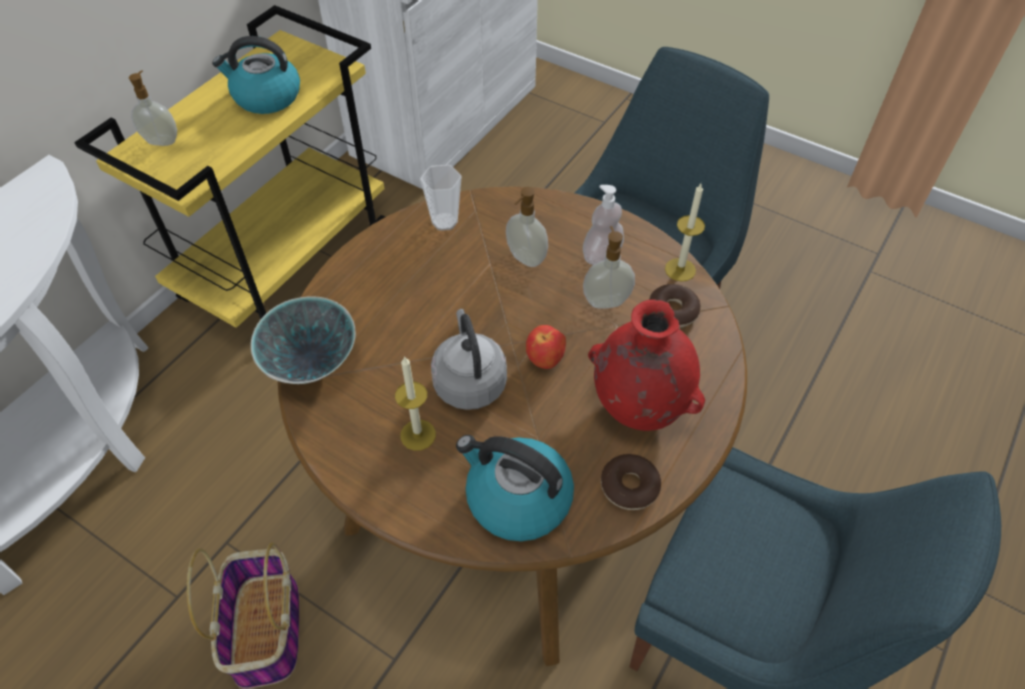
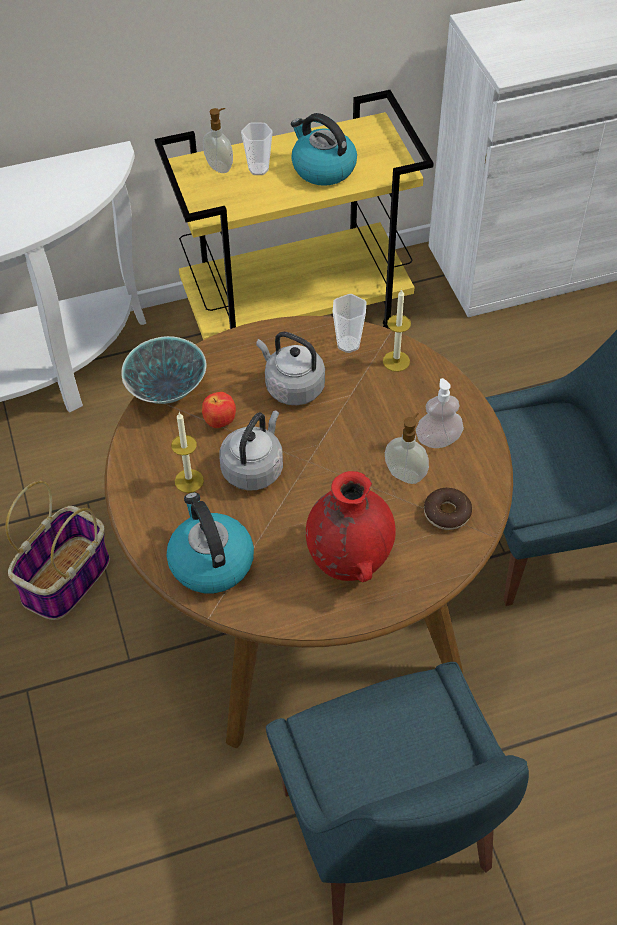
camera: 40 degrees right, 0 degrees up
(204, 125) = (258, 169): none -> cup
(430, 287) = (292, 387): none -> grey kettle
(525, 259) = (379, 407): soap dispenser -> none
(545, 361) = (318, 488): apple -> apple (220, 422)
(629, 487) = (288, 605): donut -> none
(680, 270) = (487, 487): candle -> candle (396, 361)

